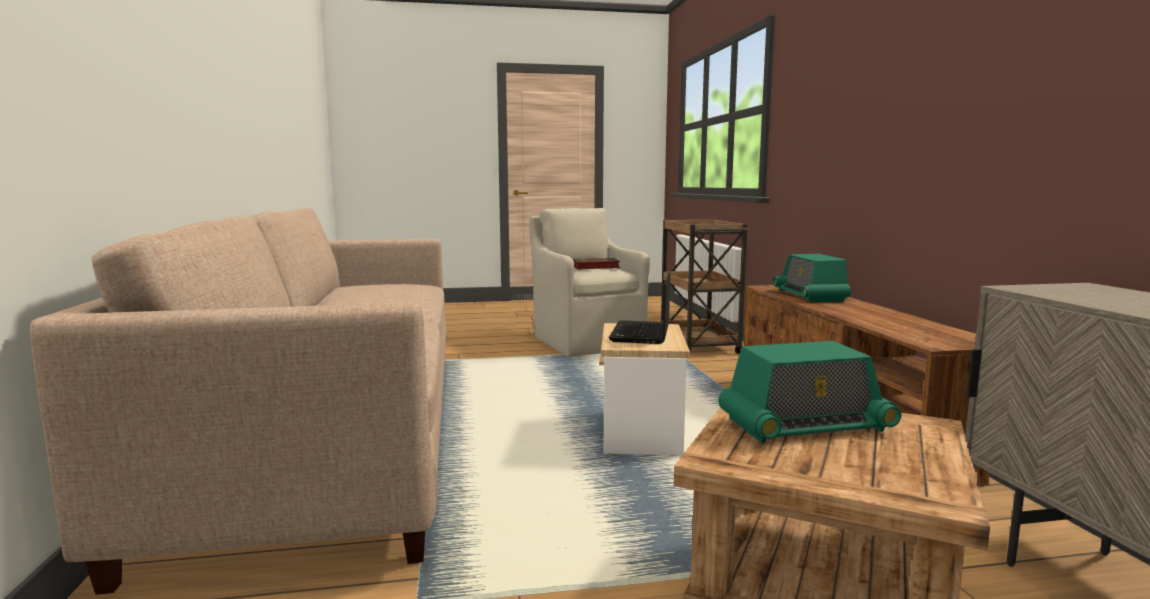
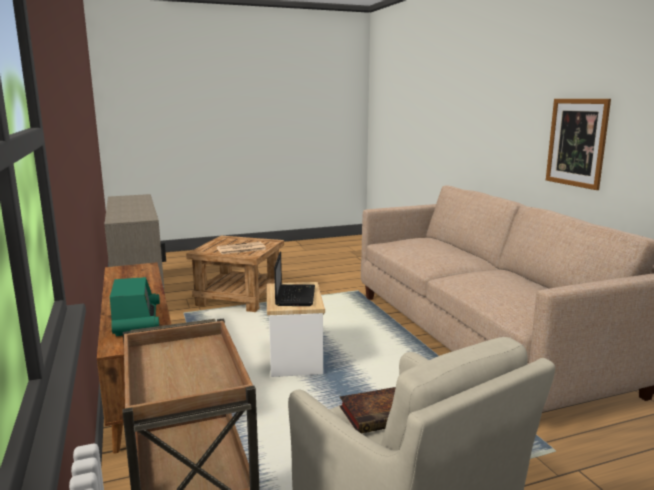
camera: 170 degrees right, 5 degrees up
(193, 110) = (577, 142): none -> picture
(805, 425) = (240, 249): radio -> newspaper

